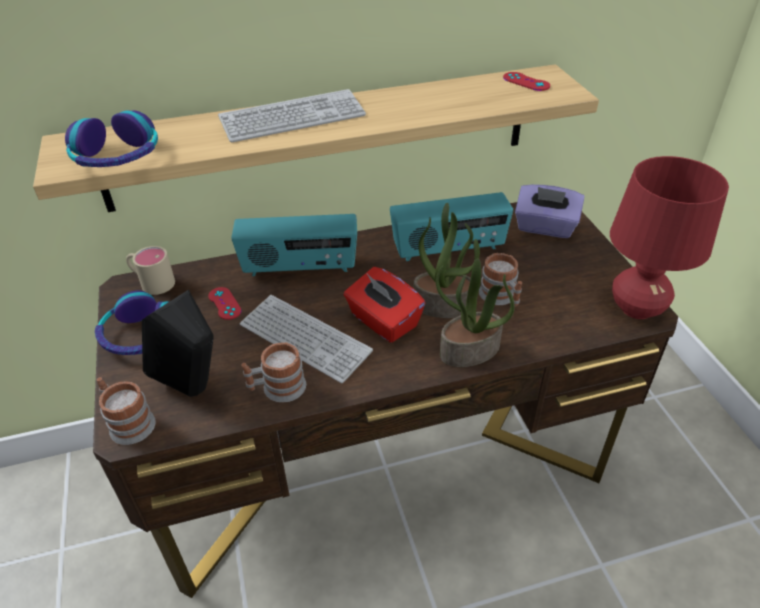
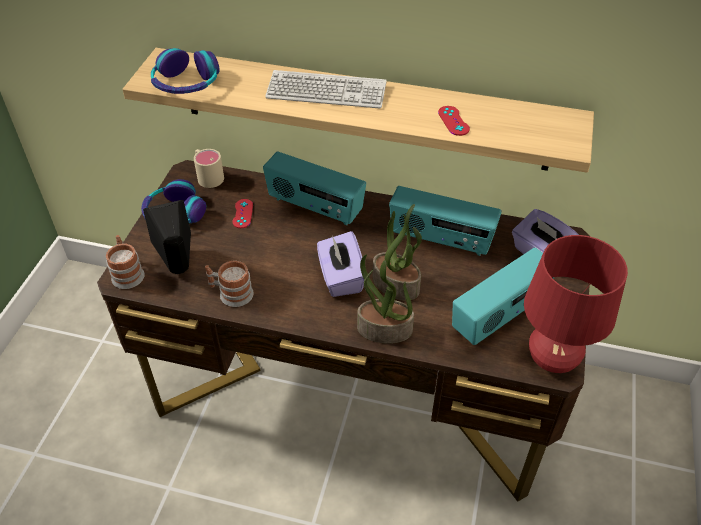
camera: 30 degrees right, 5 degrees up
(304, 339) = (275, 266): keyboard -> none
(383, 321) = (340, 277): red tissue box -> purple tissue box
(501, 297) = (446, 299): mug -> none
(526, 82) = (545, 121): red game controller -> red game controller (453, 121)
(560, 291) = (500, 316): none -> radio

